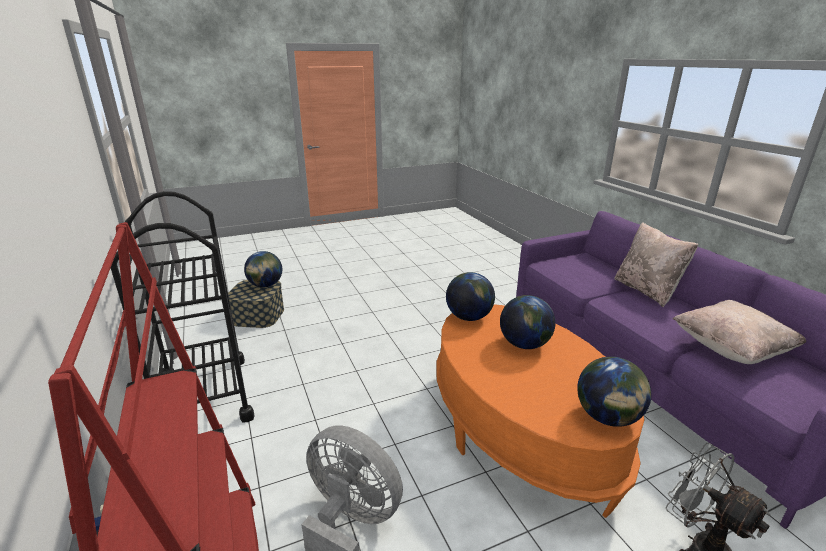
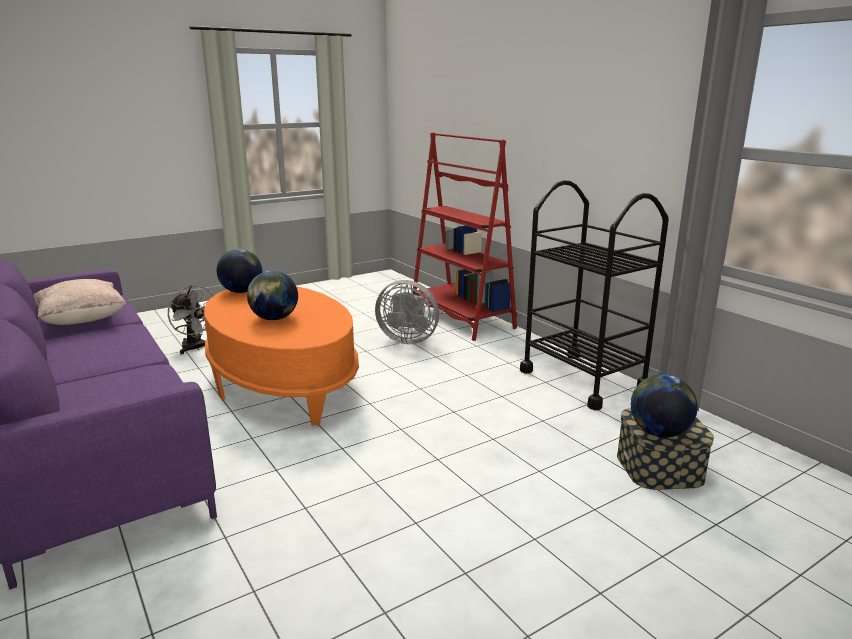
camera: 170 degrees right, 5 degrees down
(469, 317) = (322, 334): globe -> none
(646, 291) = (67, 368): beige pillow -> none

